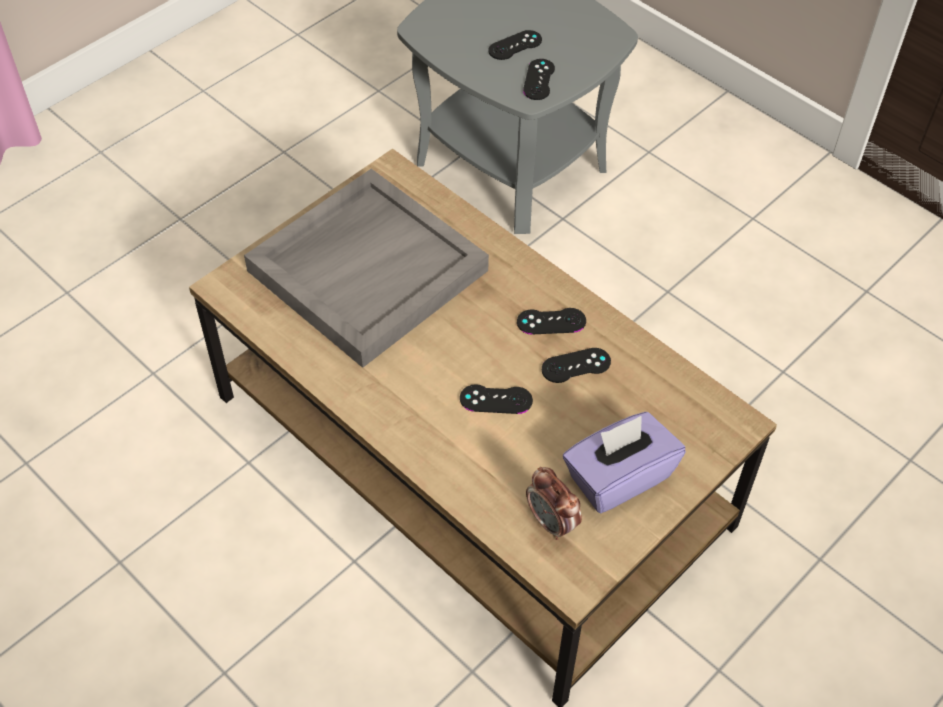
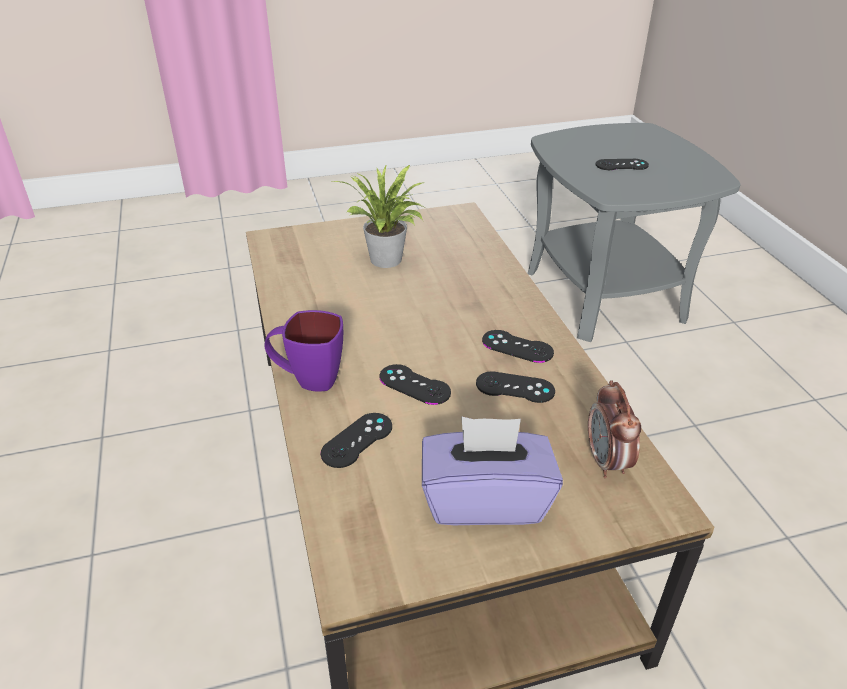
camera: 30 degrees right, 15 degrees down
(368, 269) = (387, 262): grey tray -> potted plant
(404, 435) = (308, 379): none -> purple mug
(539, 80) = (627, 187): black game controller -> black game controller (357, 440)
(552, 522) = (380, 510): alarm clock -> alarm clock (607, 462)

